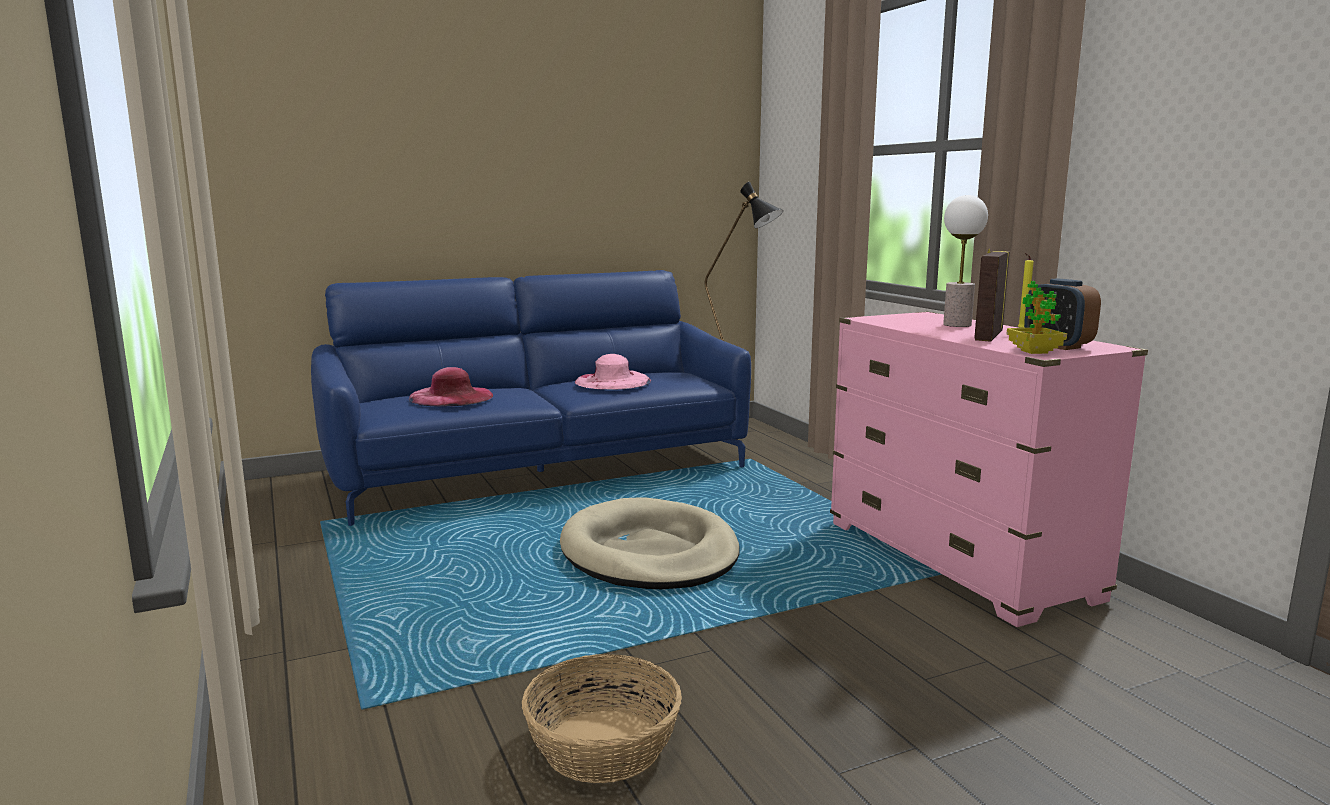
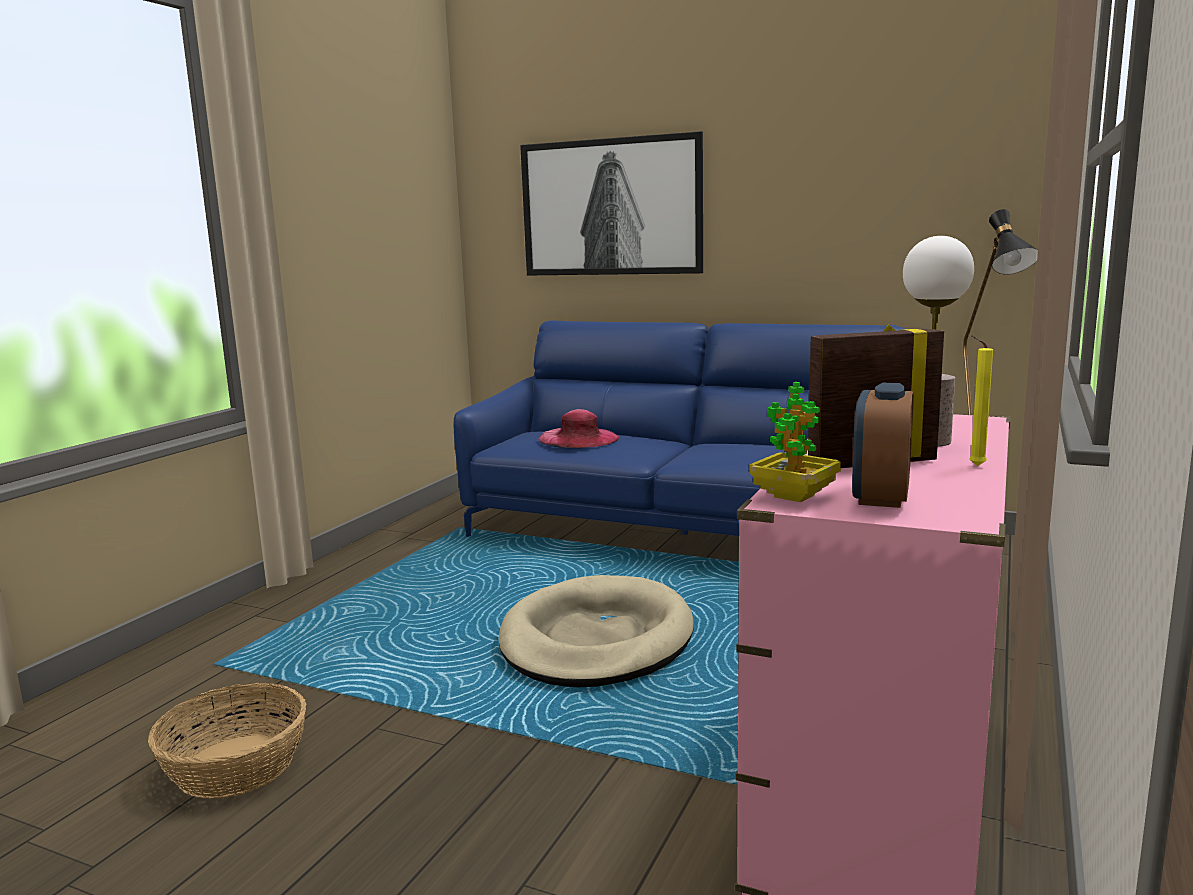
camera: 50 degrees right, 0 degrees up
(395, 163) = (611, 207): none -> picture
(612, 381) = (746, 450): pink hat -> none

